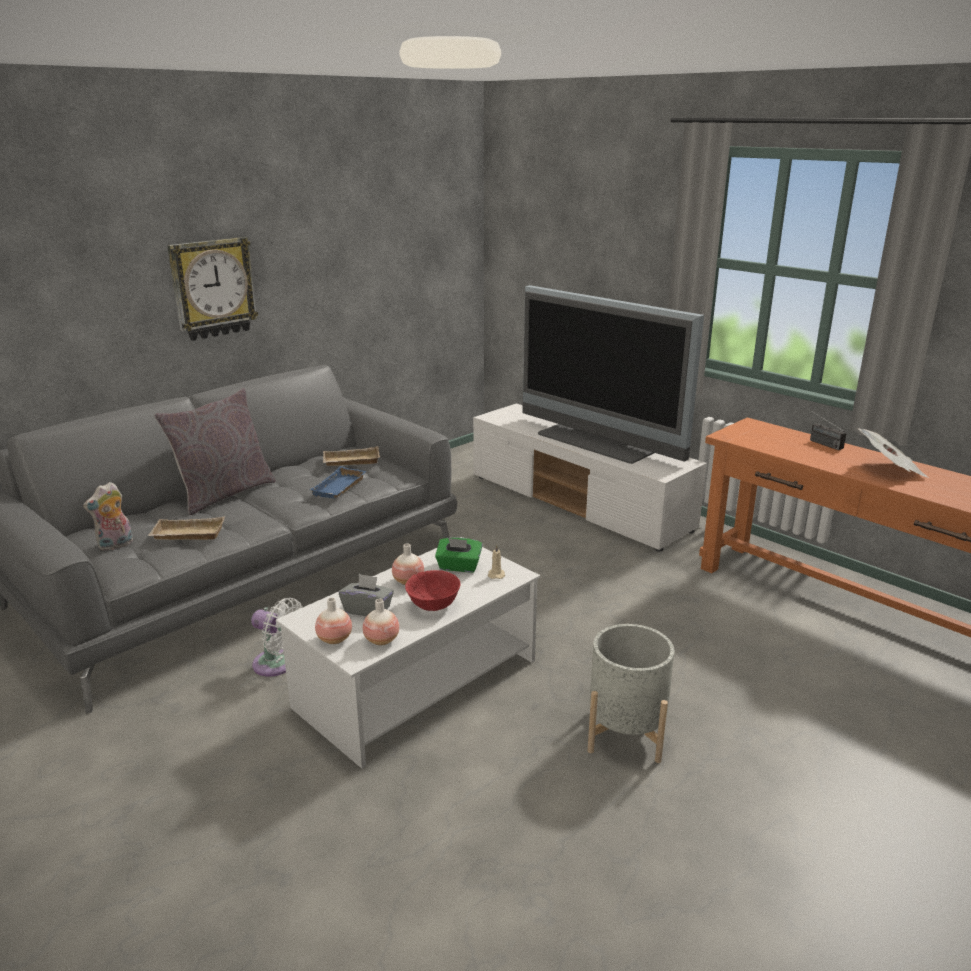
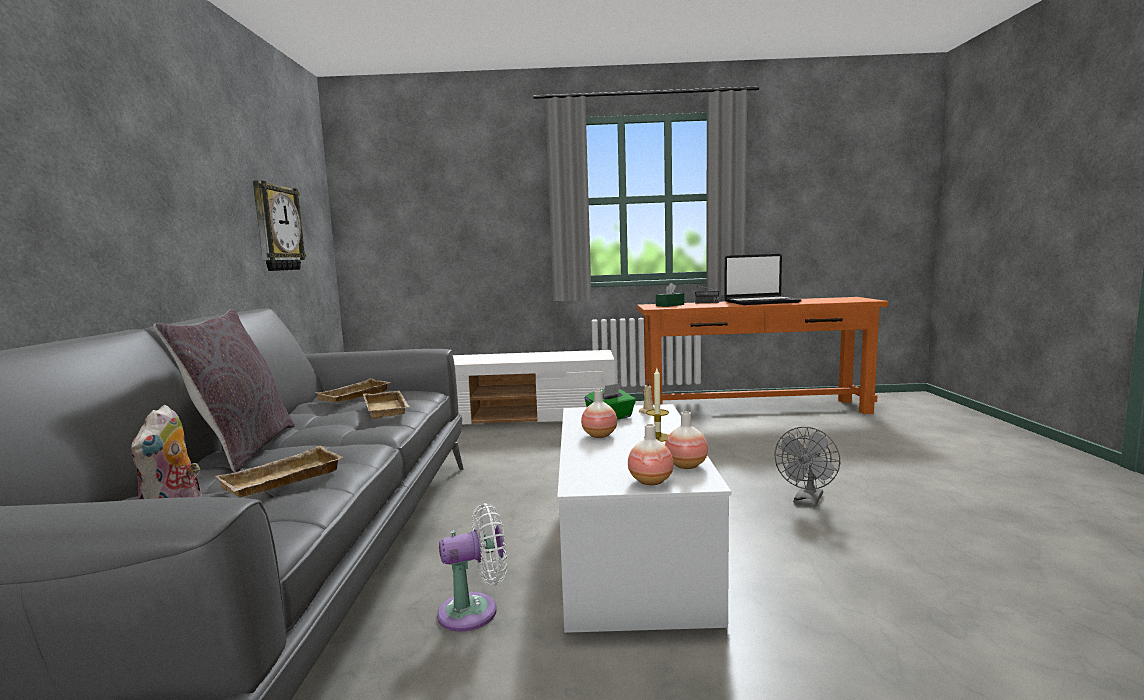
camera: 45 degrees left, 15 degrees down
(212, 288) = (122, 201): wall clock -> wall clock (277, 228)
(340, 488) = (388, 409): blue tray -> beige tray
(367, 610) = (619, 458): grey tissue box -> none
(433, 605) = (657, 437): red bowl -> candle
(597, 442) = (520, 356): television -> none
(626, 733) = (807, 501): grey planter -> grey fan
(764, 435) = (670, 305): none -> green tissue box
(889, 470) = (761, 302): newspaper -> laptop

